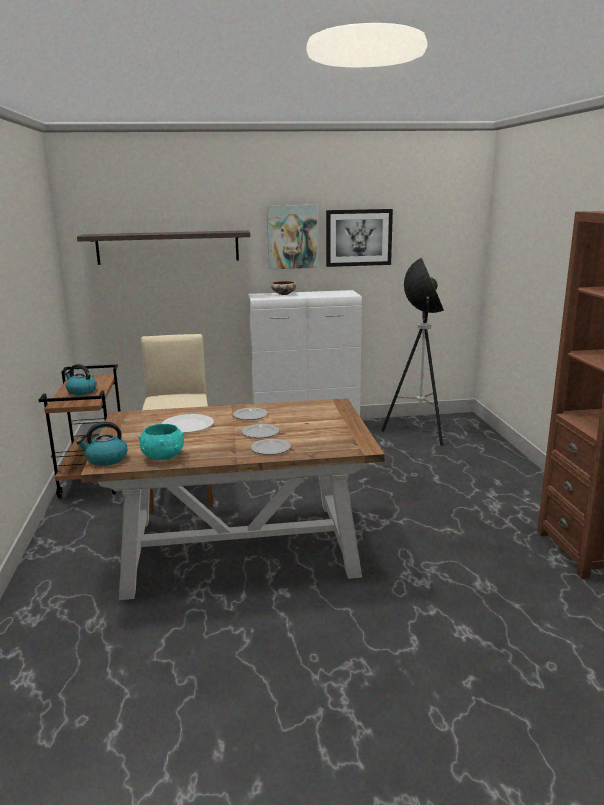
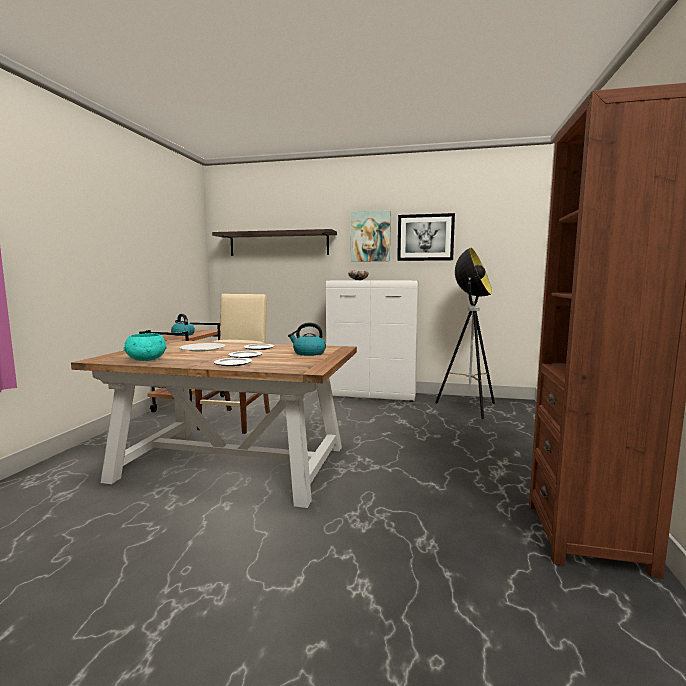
camera: 20 degrees right, 10 degrees down
(106, 459) = (106, 357): kettle -> kettle (308, 353)

